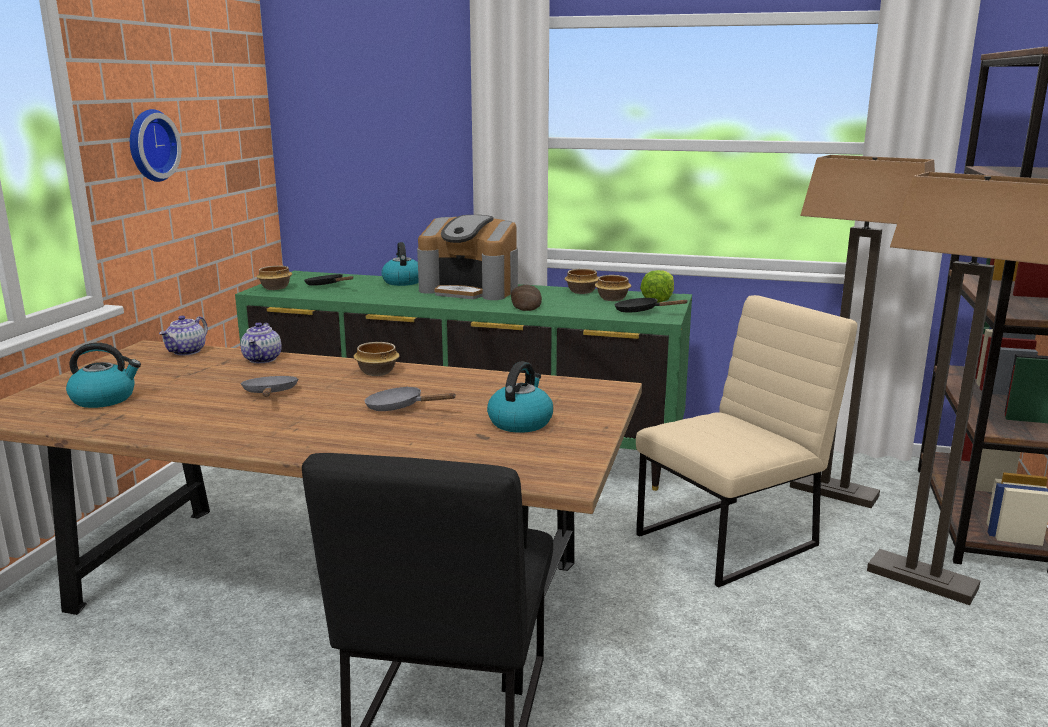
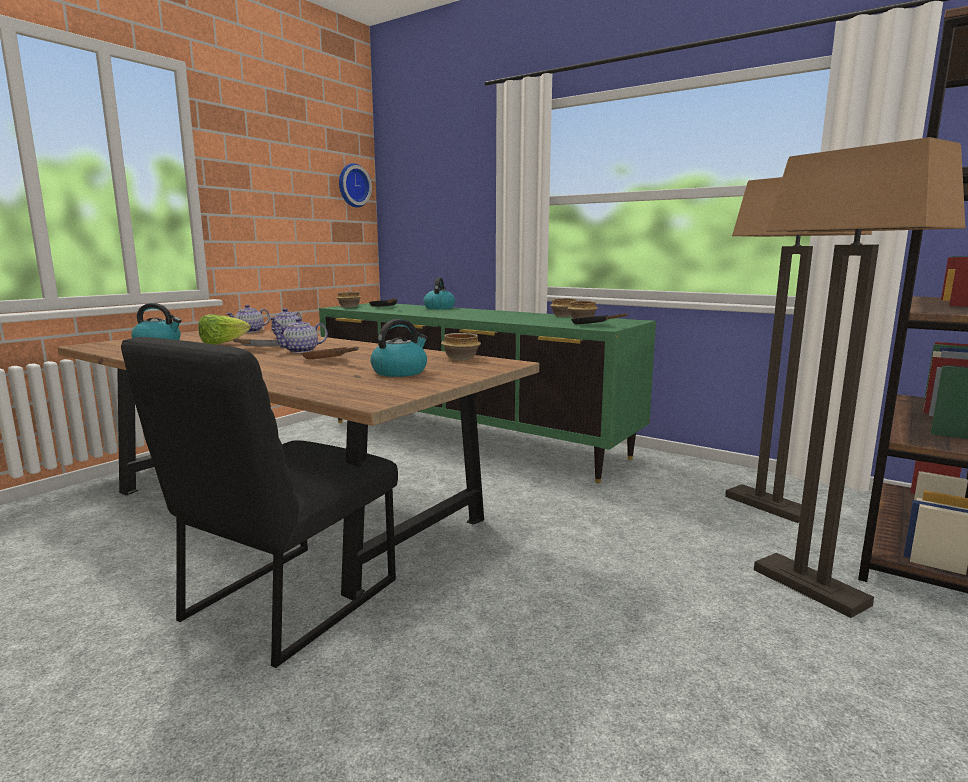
camera: 20 degrees right, 5 degrees down
(149, 145) = (261, 196): wall clock -> wall clock (352, 185)
(334, 392) = (301, 351): none -> teapot
(377, 372) = (349, 345): bowl -> bowl (461, 358)
(400, 408) = (328, 360): grey frying pan -> brown frying pan
(471, 290) = (480, 312): coffee machine -> none
(526, 303) = (508, 318): bread -> none
(658, 299) = (620, 321): lettuce -> lettuce (223, 343)
(731, 539) = (636, 525): beige chair -> none

